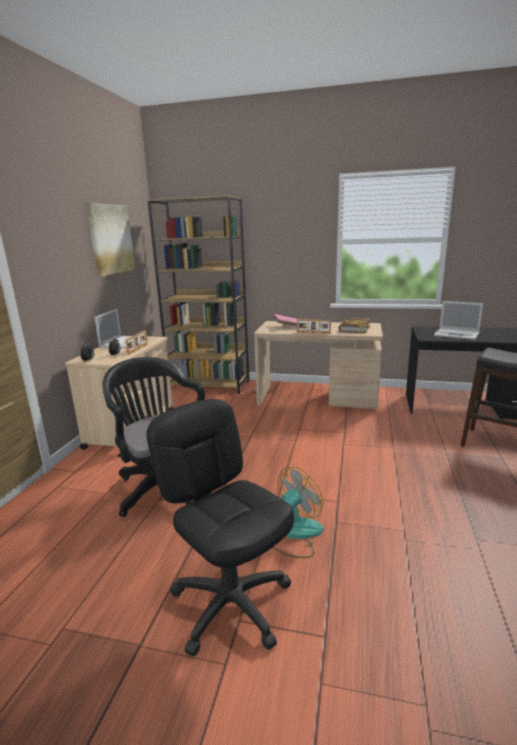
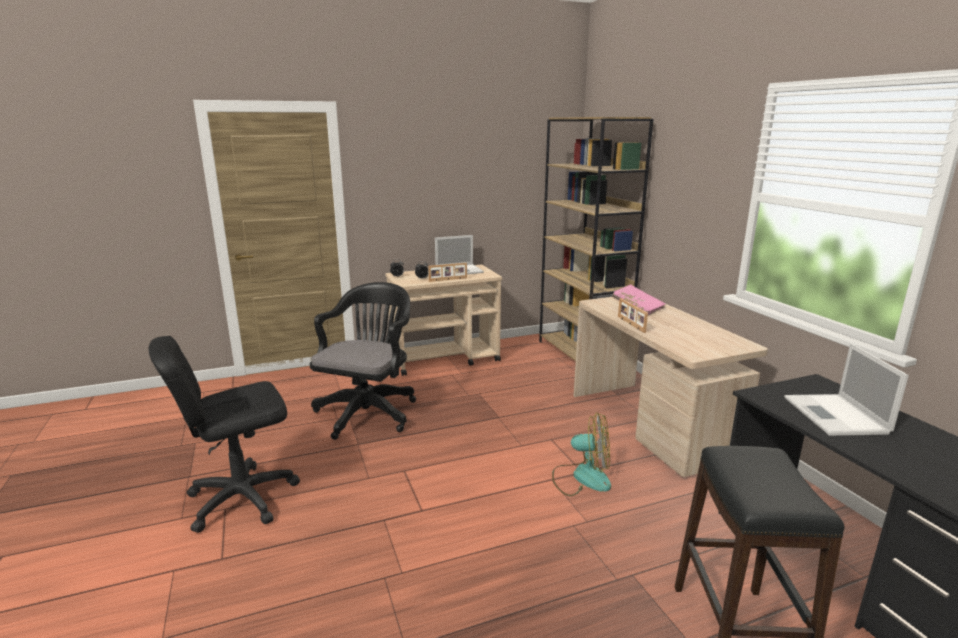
camera: 55 degrees right, 0 degrees up
(111, 239) = (491, 161): picture -> none
(231, 603) = (242, 498): black office chair -> black office chair turned 135 degrees counterclockwise
(294, 533) = (347, 500): fan -> fan (582, 477)
(354, 328) = (698, 340): book -> none

